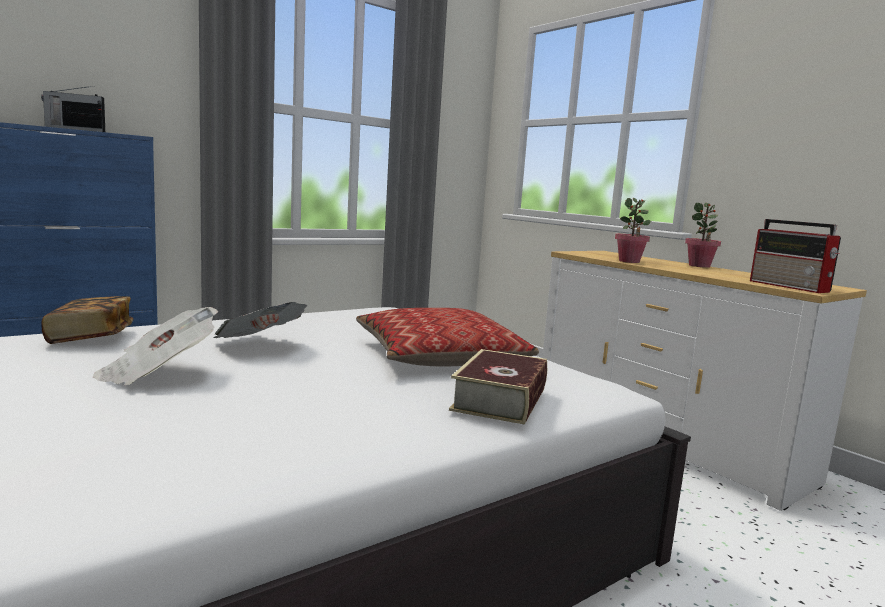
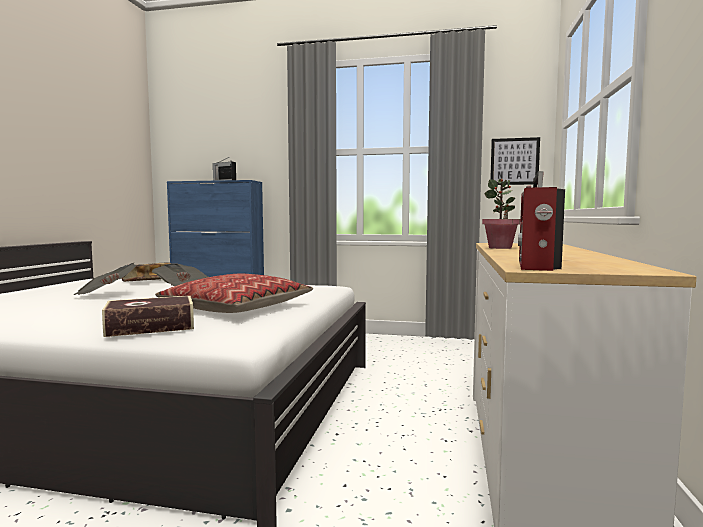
camera: 50 degrees right, 5 degrees down
(459, 149) = (514, 161): none -> picture
(699, 266) = (581, 252): potted plant -> none

